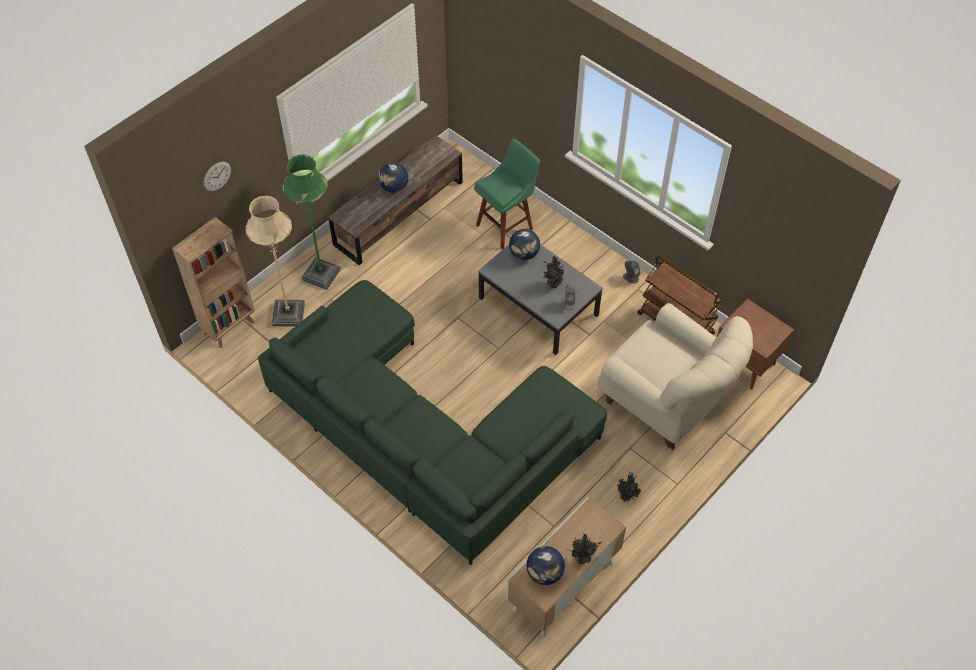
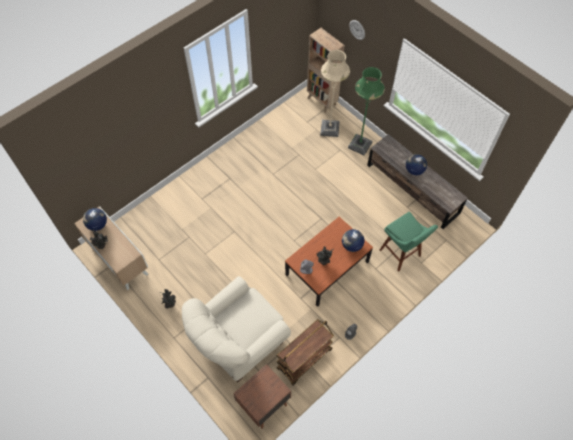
camera: 95 degrees right, 5 degrees up
(424, 432) = (235, 195): green sofa -> none
(538, 306) = (327, 267): grey coffee table -> brown coffee table

